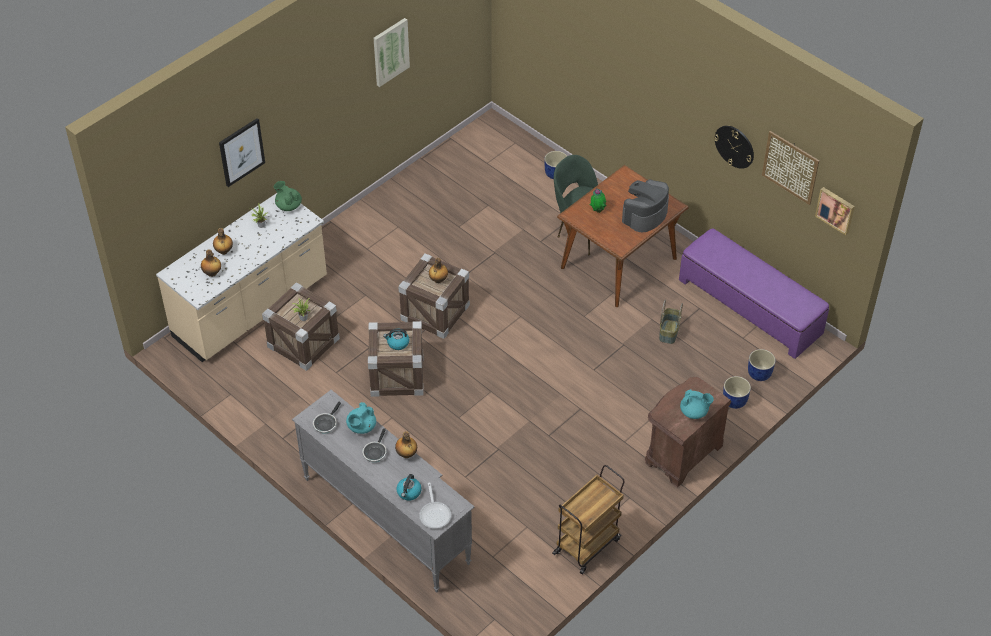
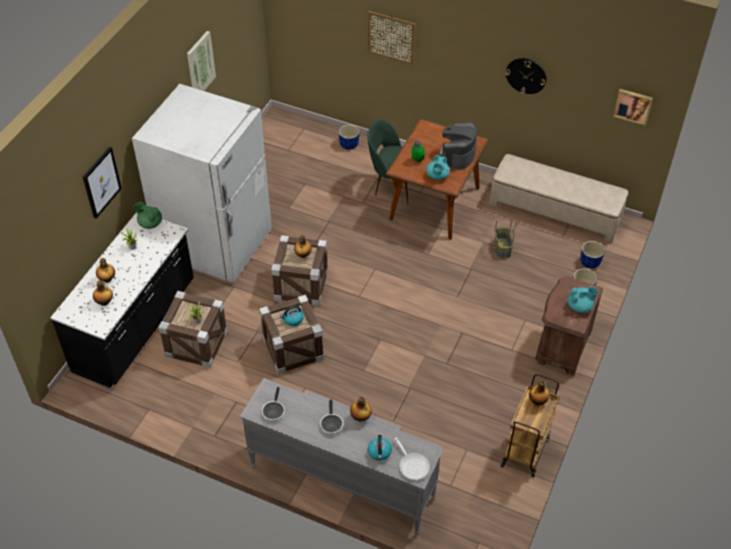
camera: 20 degrees left, 0 degrees up
(251, 309) = (136, 327): beige counter -> black counter
(361, 427) = (307, 404): turquoise teapot -> turquoise teapot (437, 176)
(367, 244) = (216, 242): none -> white fridge
(600, 494) = (538, 401): none -> bottle
(751, 306) = (556, 210): purple bench -> beige bench
(790, 166) = (585, 78): picture -> picture (391, 37)

